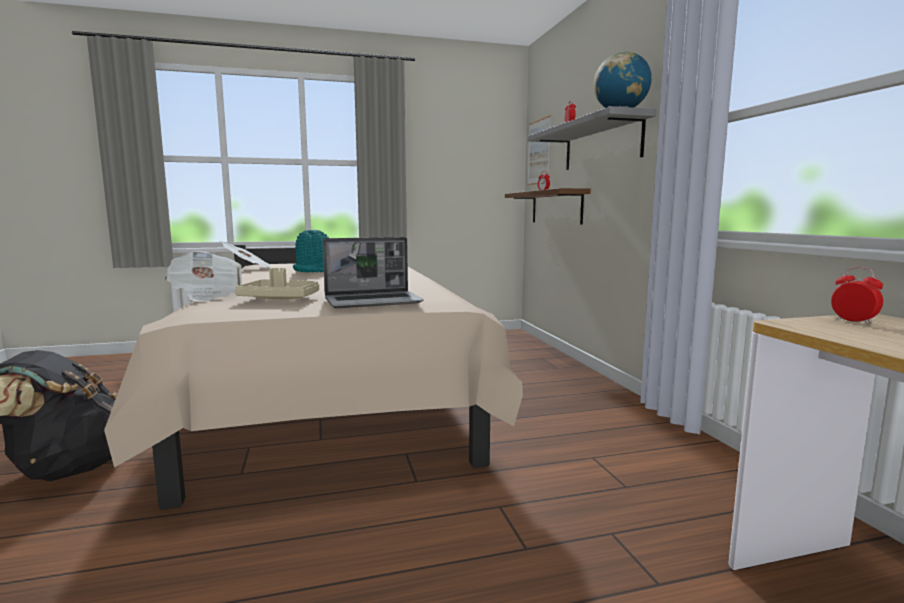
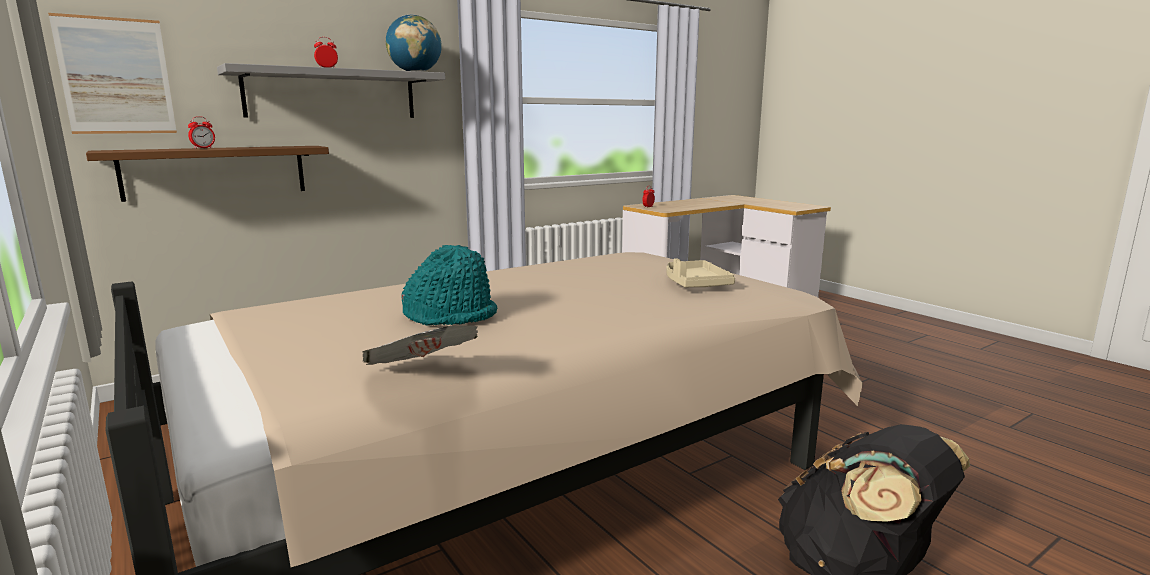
camera: 110 degrees left, 5 degrees up
(206, 296) = (721, 311): newspaper -> none
(374, 301) = (663, 263): laptop -> none

